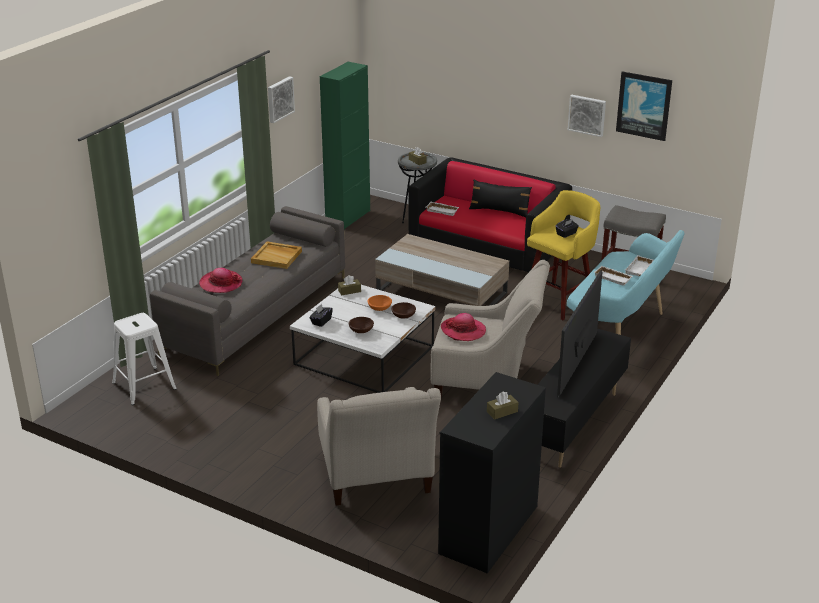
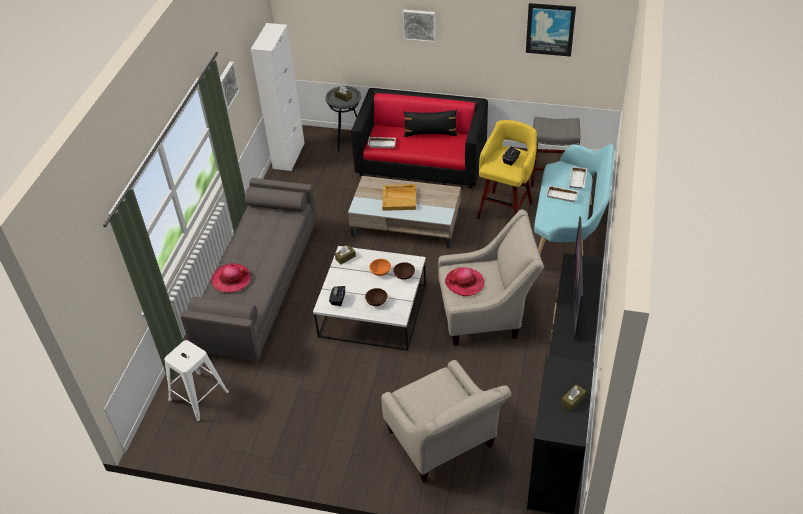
camera: 15 degrees left, 15 degrees up
(277, 257) = (266, 235): beige tray -> beige tray (399, 198)
(348, 217) = (288, 156): green cabinet -> white cabinet
(587, 115) = (497, 41): picture -> picture (419, 25)

